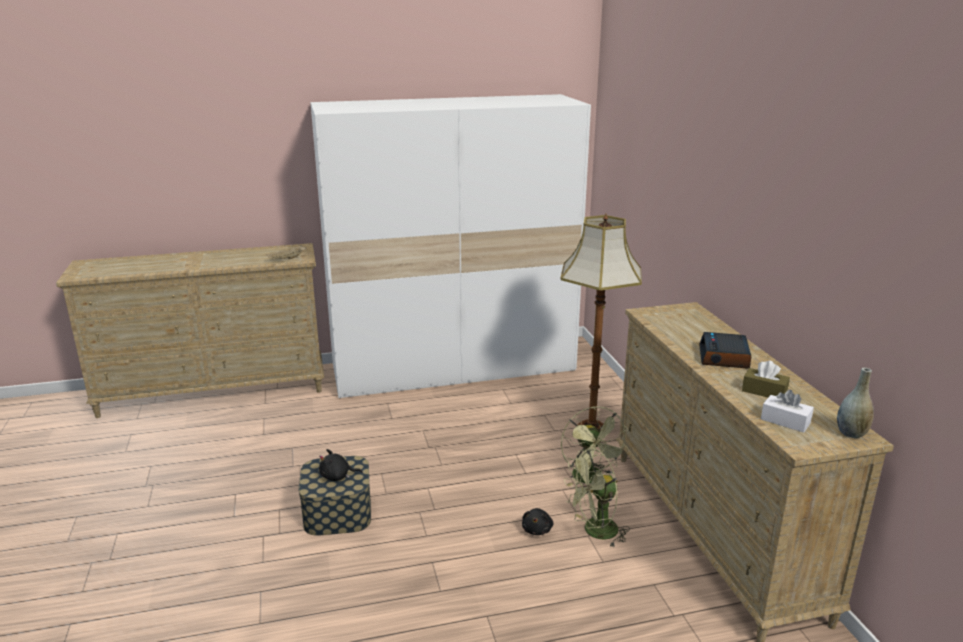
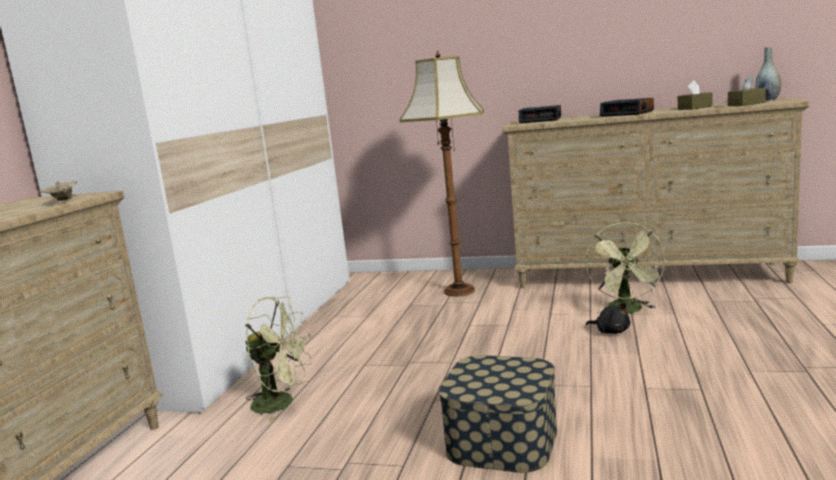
camera: 60 degrees left, 10 degrees down
(337, 476) = (502, 375): black plush toy -> none
(591, 479) = (542, 301): green fan -> green fan (282, 403)
(690, 317) = (541, 120): none -> alarm clock
(785, 421) = (746, 104): white tissue box -> brown tissue box

